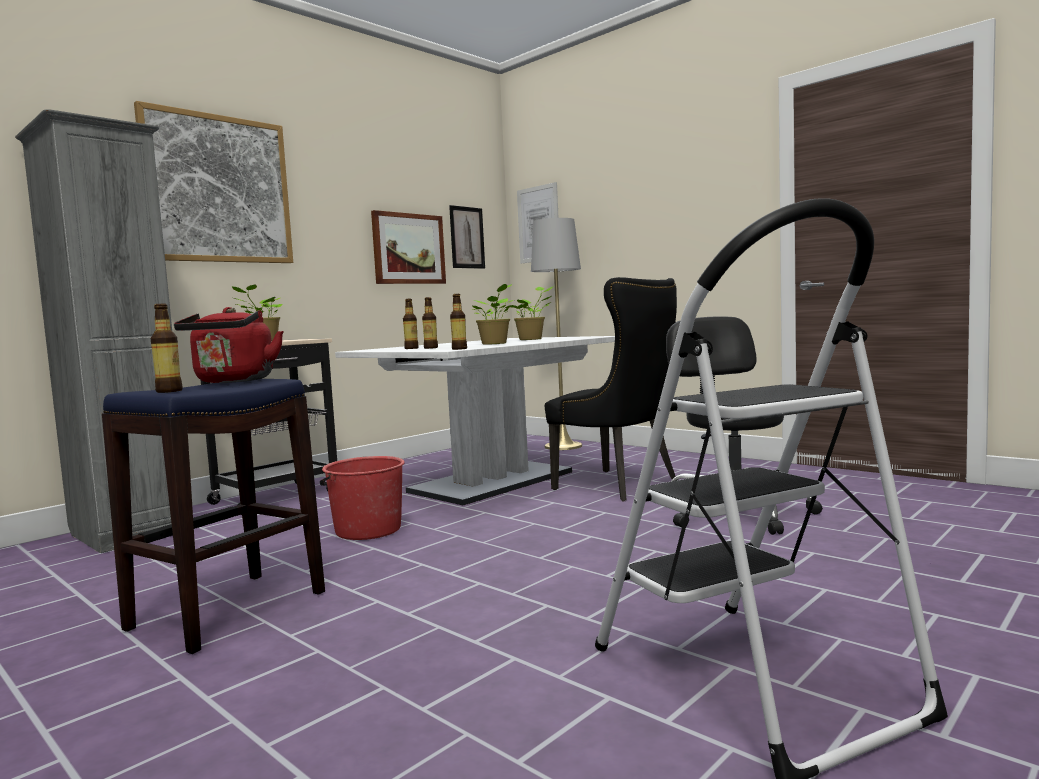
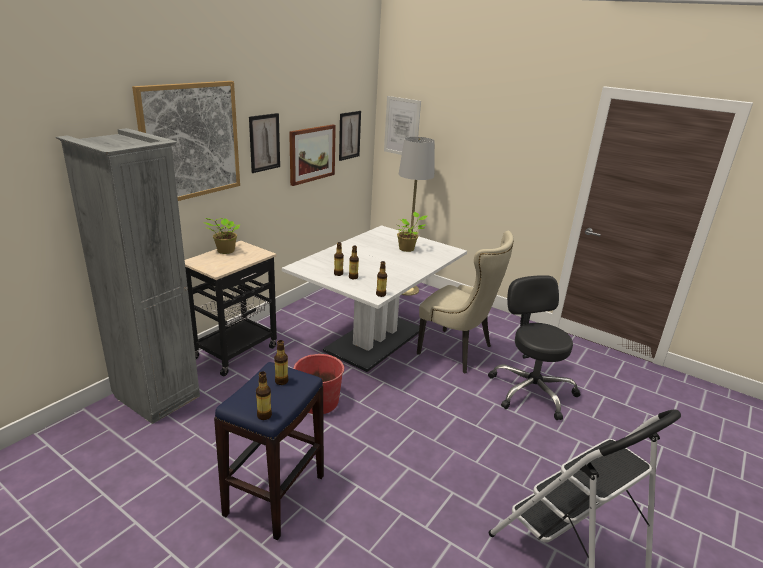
camera: 10 degrees left, 20 degrees up
(233, 381) = (281, 381): red kettle -> bottle
(332, 217) = (264, 142): none -> picture
(495, 343) = (392, 268): potted plant -> none
(618, 485) = (456, 351): black chair -> beige chair

